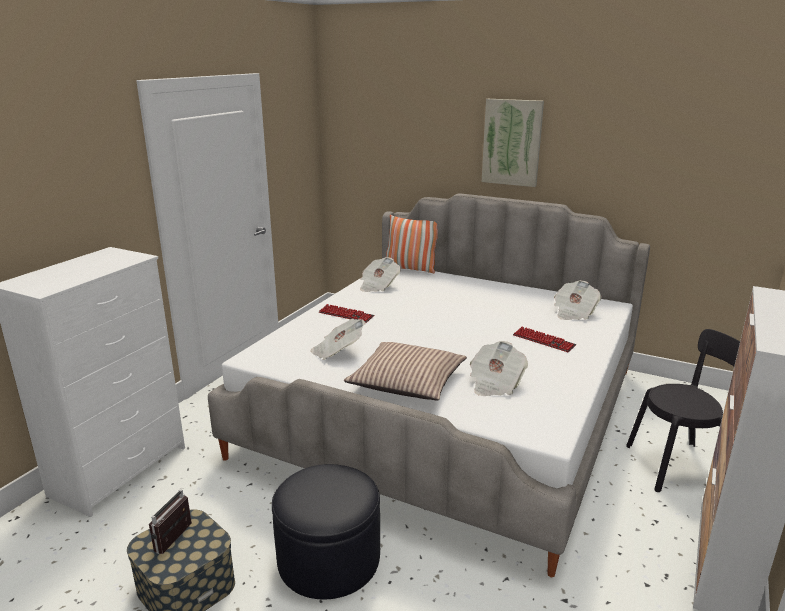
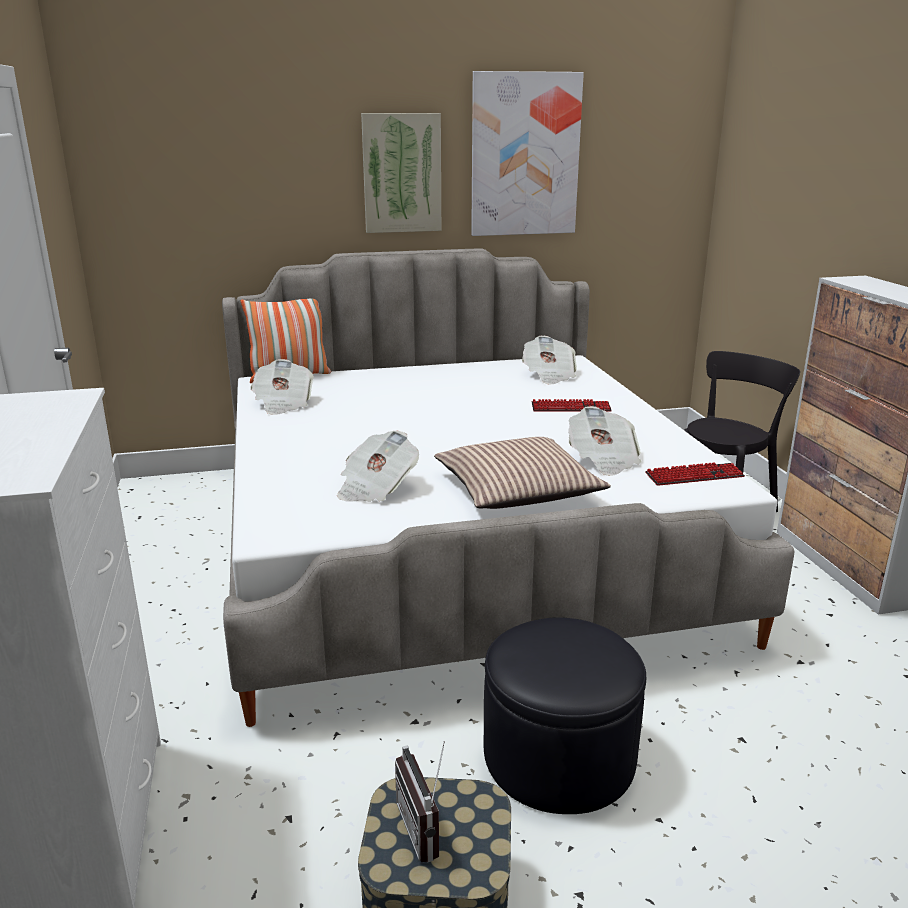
camera: 40 degrees left, 0 degrees up
(346, 315) = (304, 446): keyboard -> keyboard (694, 476)
(611, 136) = (525, 155): none -> picture

